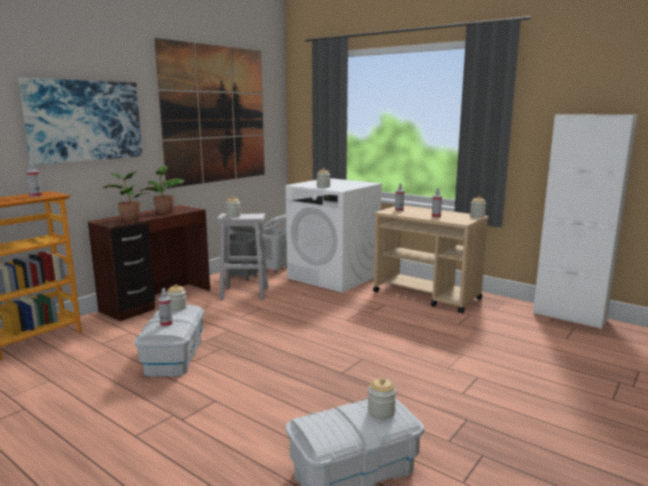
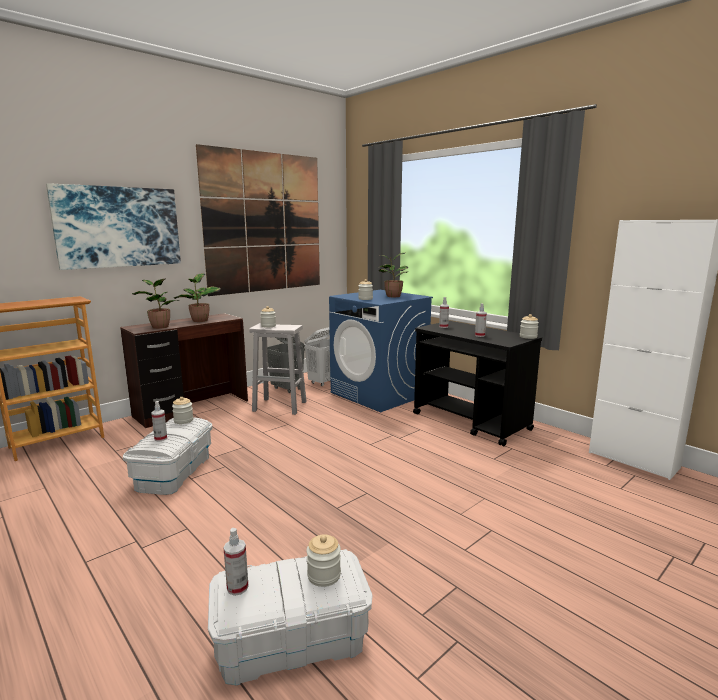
camera: 10 degrees right, 0 degrees up
(36, 196) = (58, 301): spray bottle -> spray bottle (237, 587)
(334, 277) = (379, 394): white washing machine -> blue washing machine
(345, 184) = (392, 296): none -> potted plant
(427, 295) = (471, 422): beige cart -> black cart

